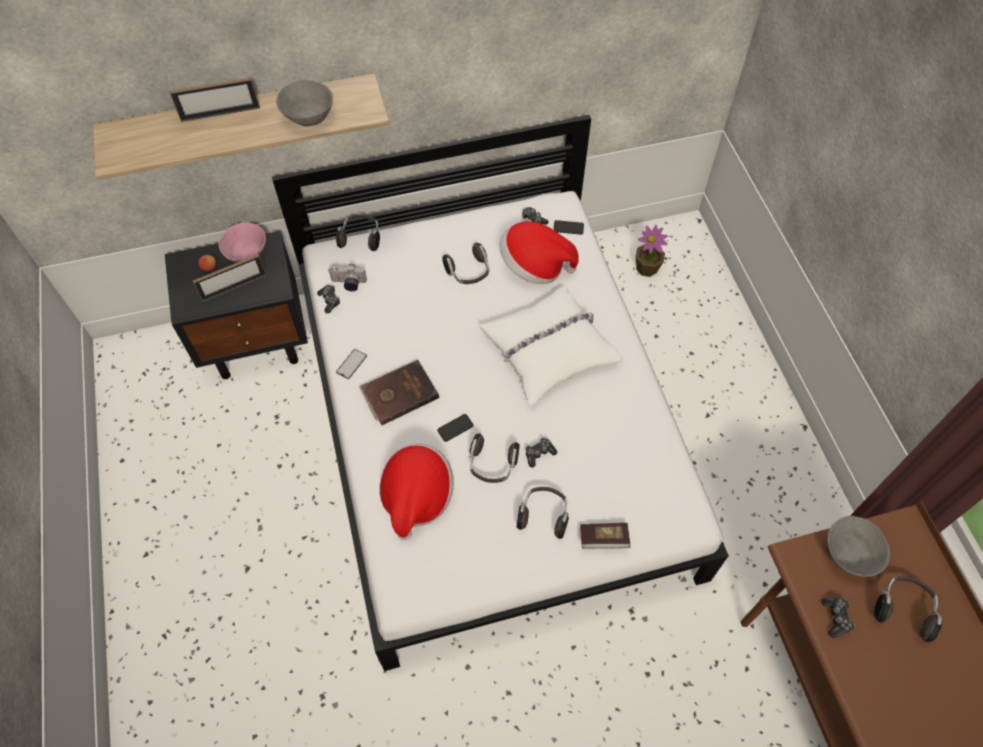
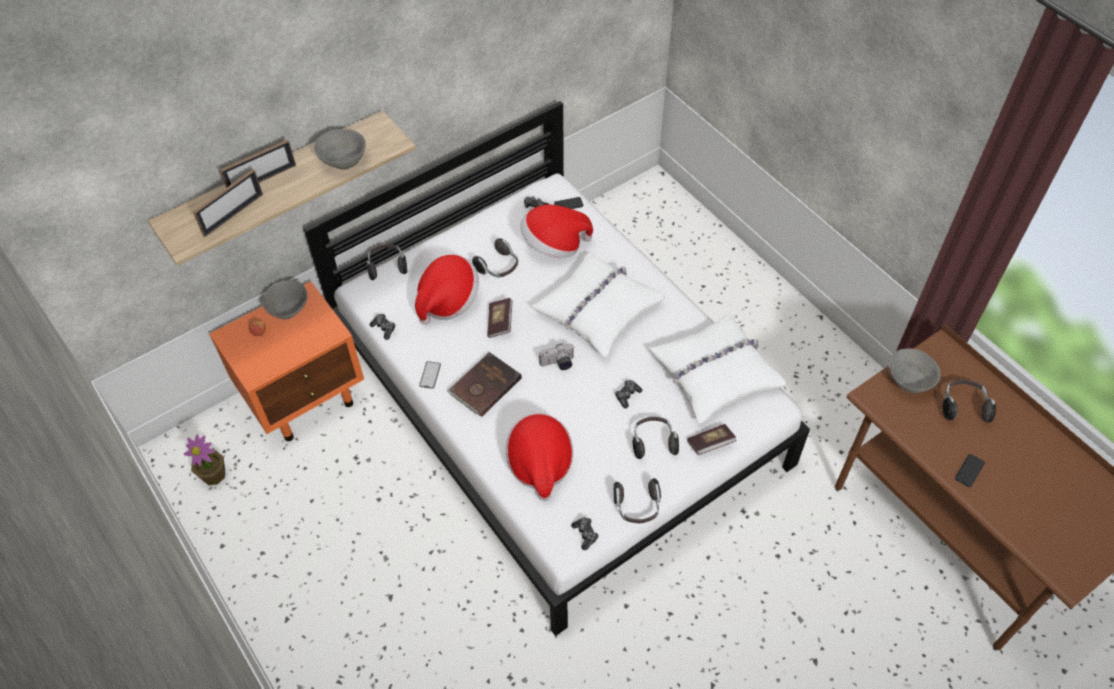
camera: 20 degrees left, 5 degrees down
(234, 287) = (291, 342): picture frame -> picture frame (233, 215)
(246, 252) = (288, 309): pink bowl -> grey bowl
(257, 341) = (305, 398): black nightstand -> orange nightstand
(348, 284) = (394, 309): camera -> camera (558, 364)
(403, 291) = (448, 300): none -> hat
(444, 331) = (500, 323): none -> book
(455, 428) = (547, 398): phone -> phone (969, 470)
(492, 465) = (592, 417): headphones -> headphones (637, 507)
(643, 461) = (715, 373): none -> white pillow
(647, 268) = (635, 226): potted plant -> potted plant (214, 475)
(836, 618) = (918, 429): game controller -> game controller (585, 534)

